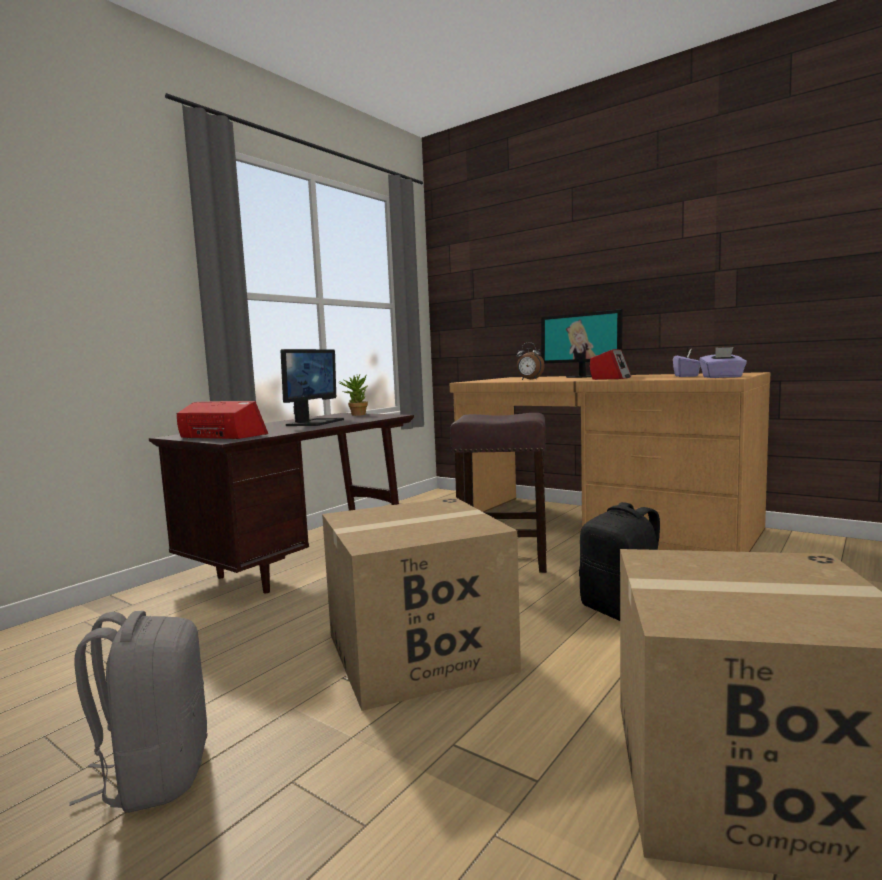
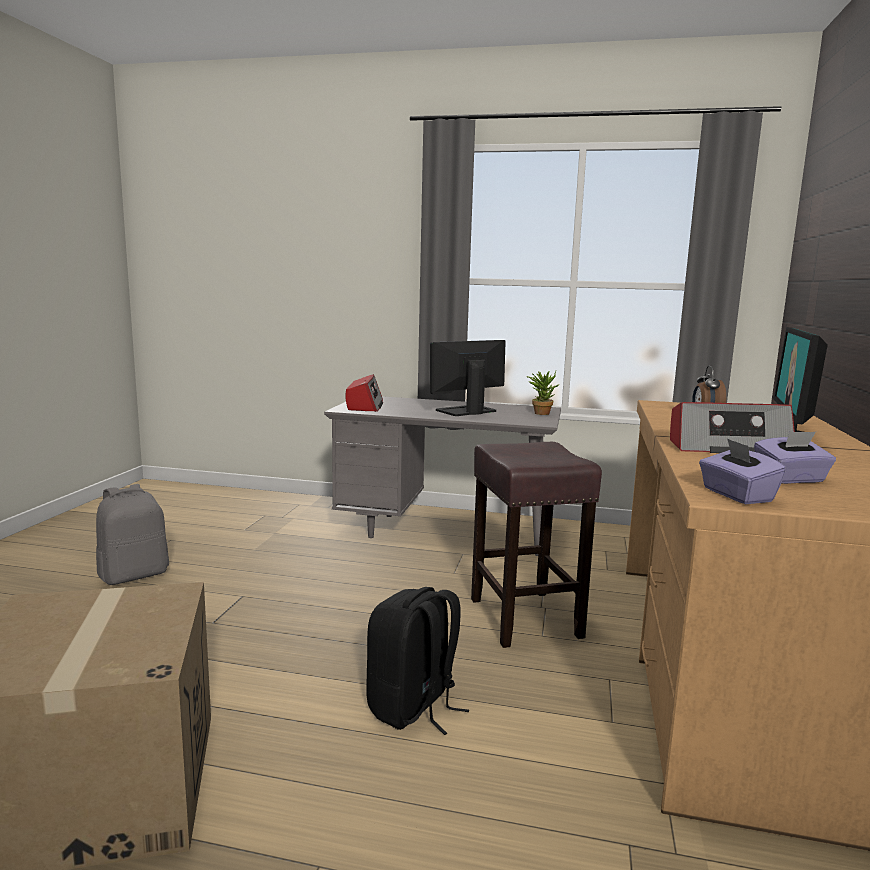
camera: 65 degrees right, 5 degrees up
(304, 560) = (444, 532): brown desk -> grey desk
(314, 422) = (466, 411): monitor -> monitor turned 150 degrees clockwise
(418, 653) = (286, 614): cardboard box -> none

